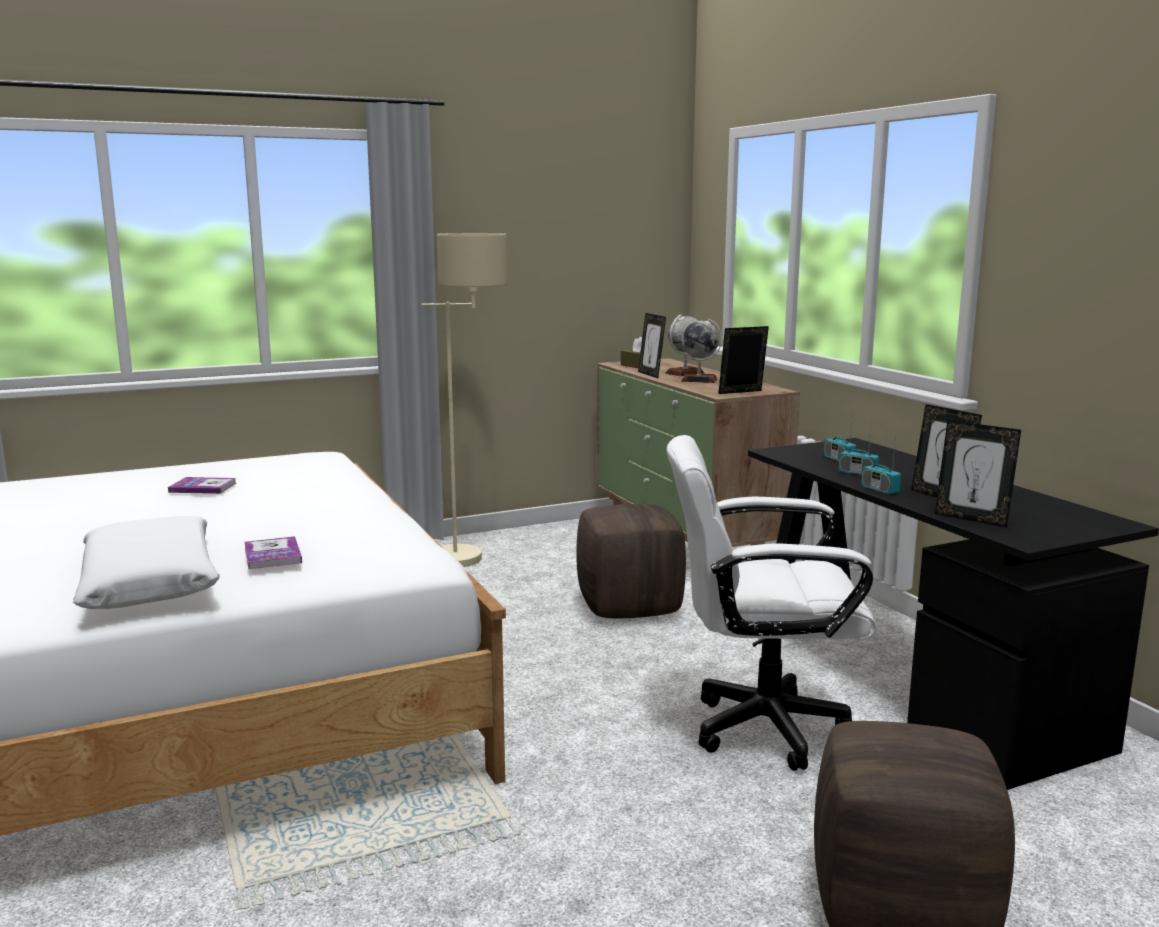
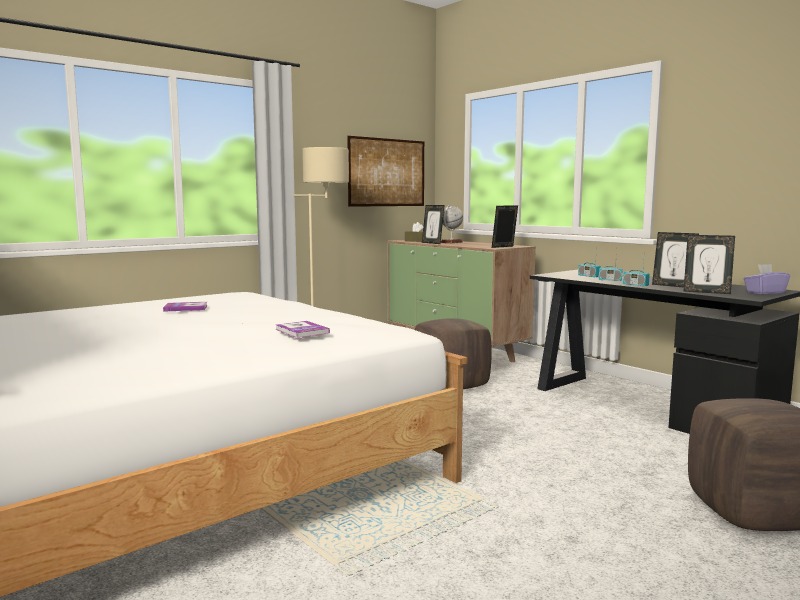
camera: 15 degrees left, 5 degrees down
(151, 582) = (228, 349): white pillow -> none
(602, 255) = (387, 172): none -> picture
(699, 380) = (466, 244): globe -> none
(758, 731) = (589, 438): white office chair -> none
(1076, 528) = (765, 292): none -> purple tissue box

